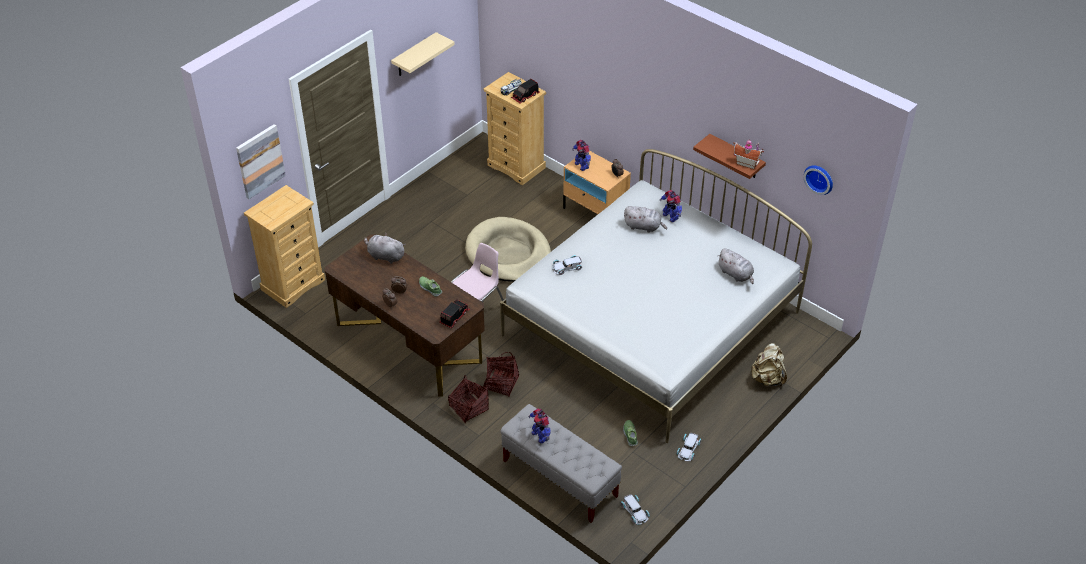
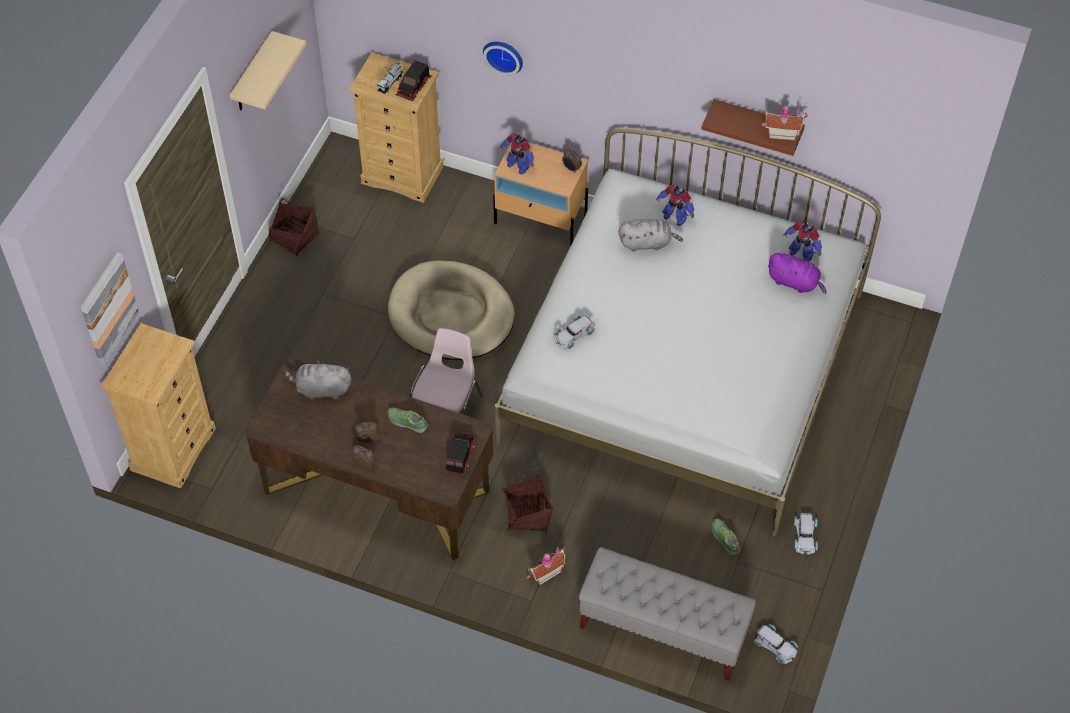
camera: 20 degrees left, 10 degrees up
(469, 408) = (501, 564): basket -> basket (294, 237)
(496, 421) = (545, 573): none -> toy house
(540, 435) = (636, 590): toy robot -> toy robot (801, 254)
(736, 274) = (795, 282): grey plush toy -> purple plush toy
(767, 378) = (860, 404): beige backpack -> none
(819, 178) = (890, 136): wall clock -> wall clock (504, 55)

